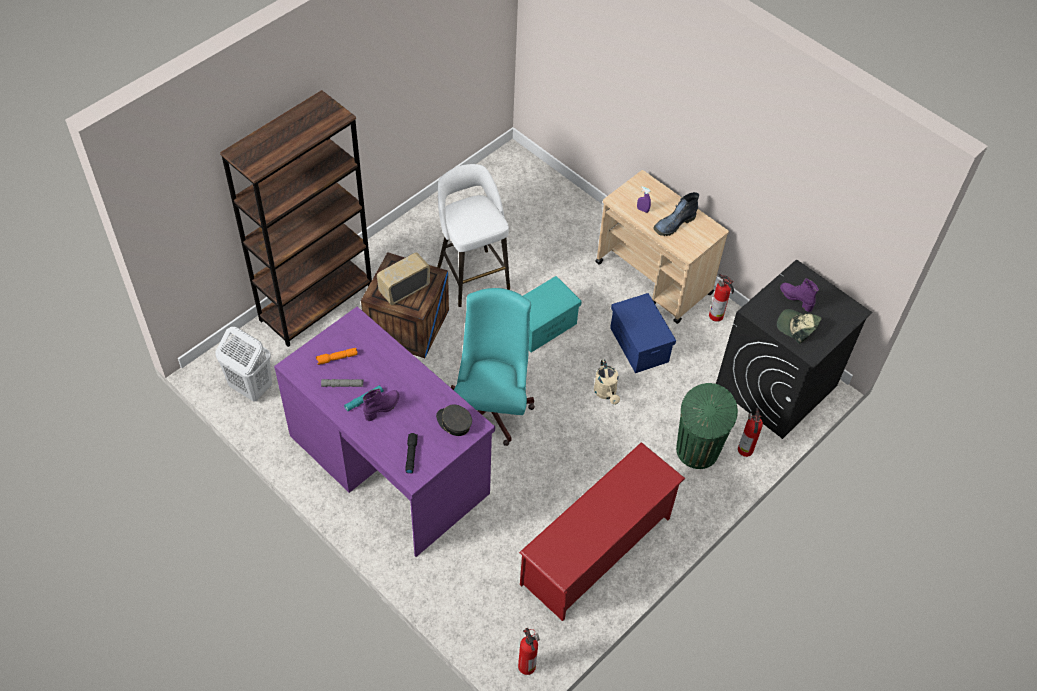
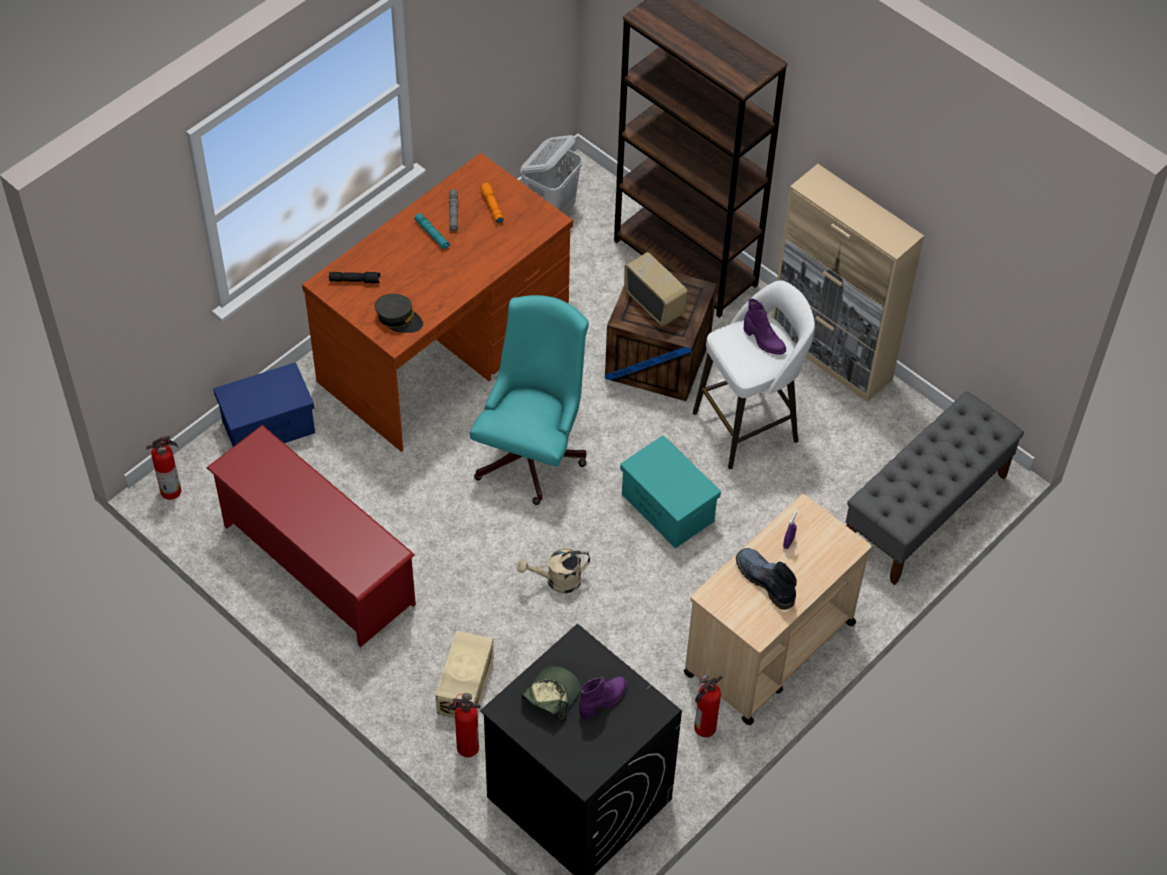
camera: 90 degrees right, 0 degrees up
(382, 408) = (421, 251): purple boot -> purple boot (763, 341)
(389, 462) = (445, 350): purple desk -> brown desk
(412, 226) = (831, 355): none -> beige cabinet
(454, 423) = (398, 318): grey cap -> grey cap turned 75 degrees clockwise
(492, 405) = (532, 452): turquoise office chair -> turquoise office chair turned 75 degrees counterclockwise
(544, 190) = (925, 511): none -> grey bench
(638, 344) = (644, 623): blue storage box -> blue storage box (269, 426)
(697, 452) = (464, 686): green trash can -> beige storage box

